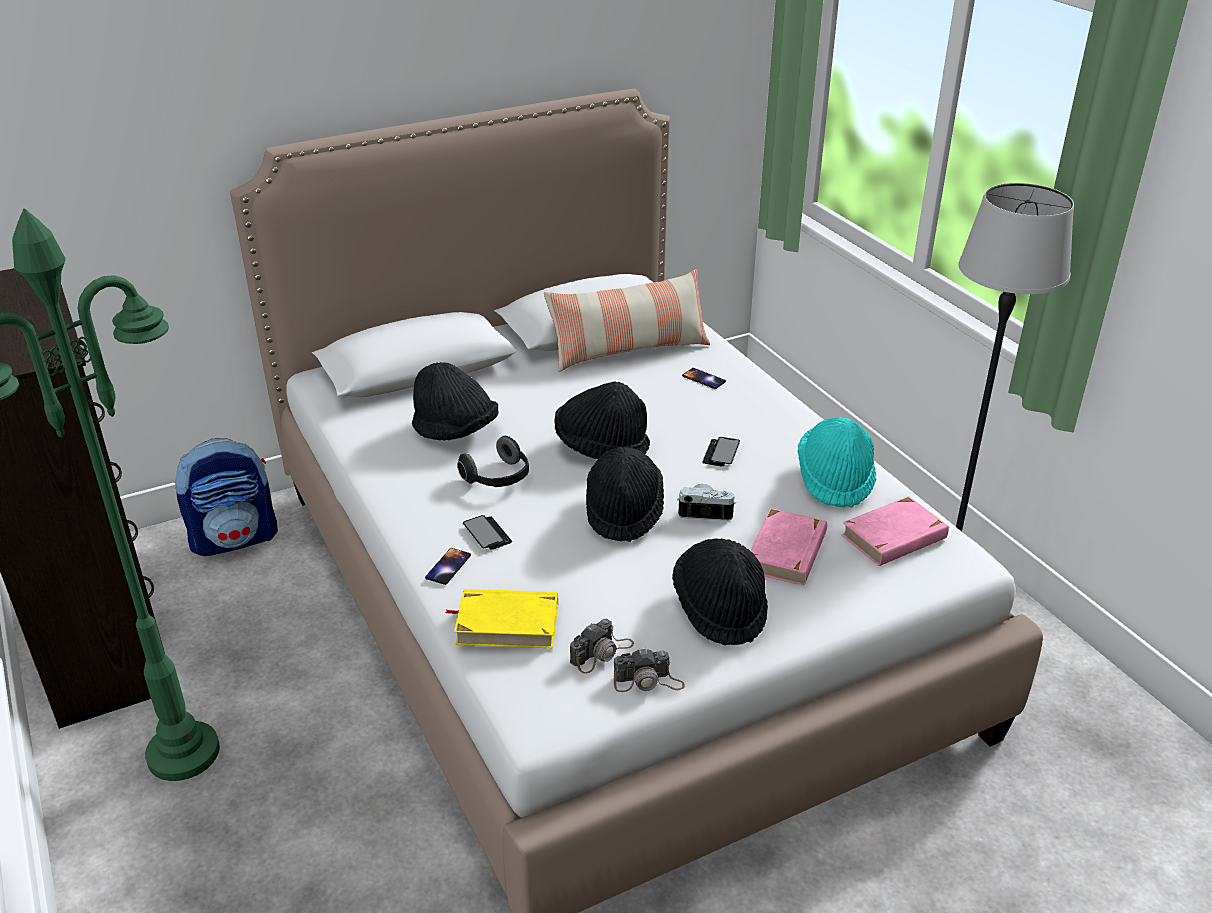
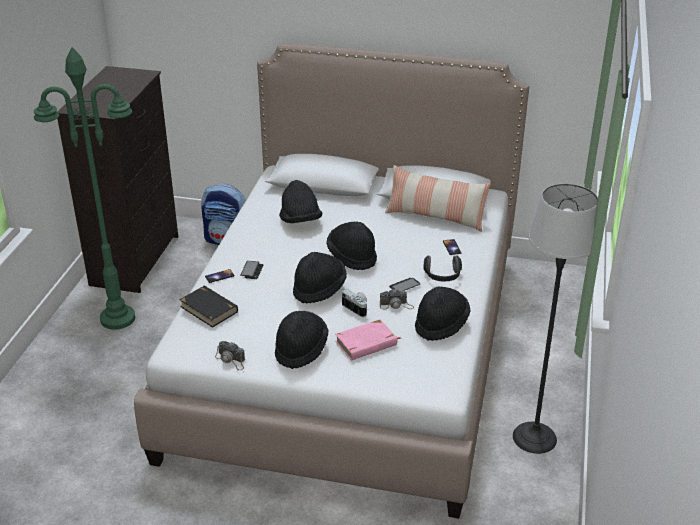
camera: 40 degrees right, 0 degrees up
(498, 478) = (288, 249): headphones -> headphones (442, 276)
(507, 623) = (209, 309): yellow book -> black book
(601, 653) = (228, 339): camera -> camera (396, 305)
(835, 480) = (441, 325): turquoise hat -> black hat
(894, 537) = (427, 364): pink book -> none

